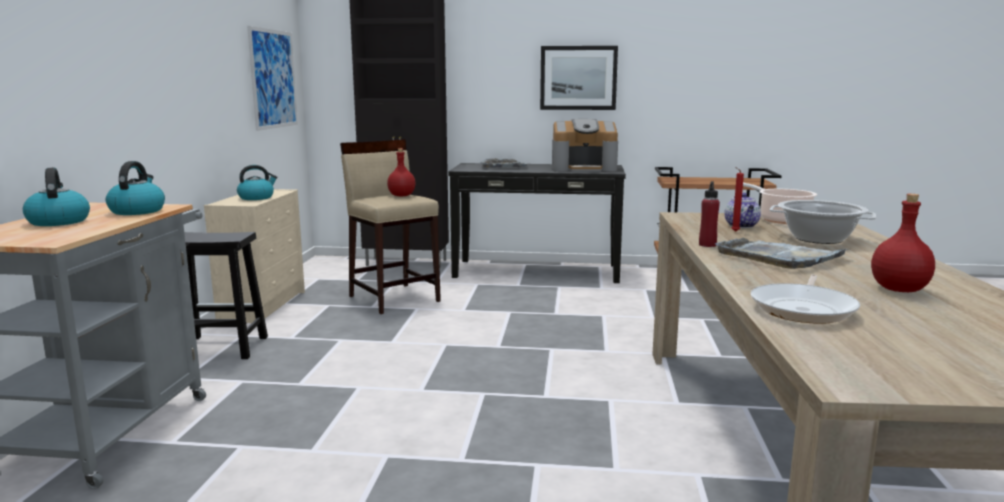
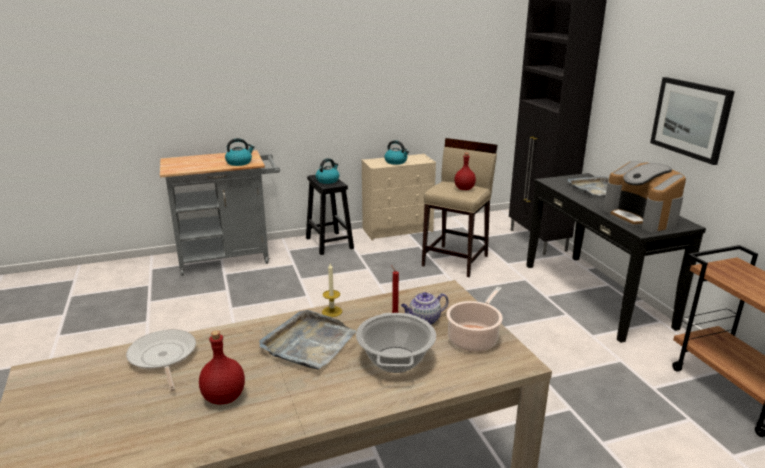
camera: 65 degrees right, 10 degrees up
(58, 221) = (208, 160): kettle -> kettle (328, 180)
(273, 79) = (470, 76): picture -> none
(707, 245) = (332, 311): red bottle -> candle
(804, 309) = (163, 357): frying pan -> frying pan turned 60 degrees clockwise

